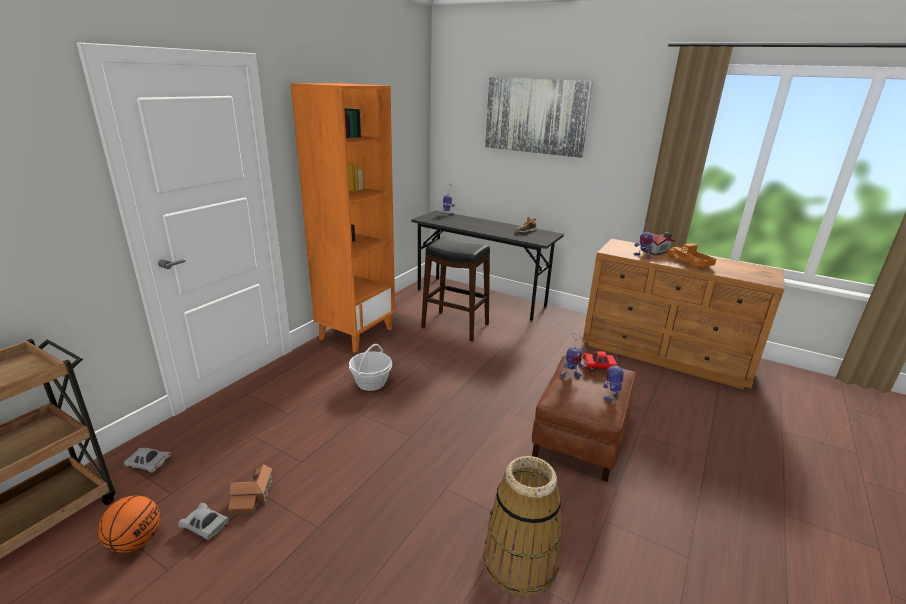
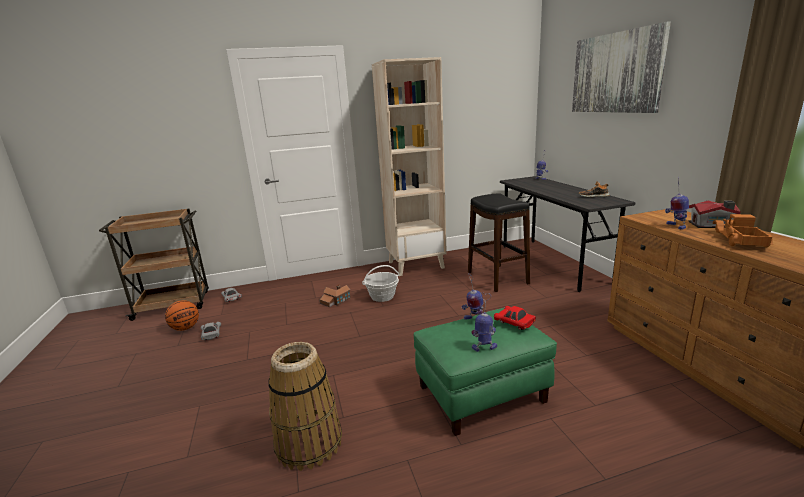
camera: 45 degrees right, 5 degrees down
(252, 498) = (243, 331): toy house -> toy house (335, 301)
(356, 333) = (416, 265): orange bookcase -> beige bookcase
(580, 439) = (481, 394): brown ottoman -> green ottoman

